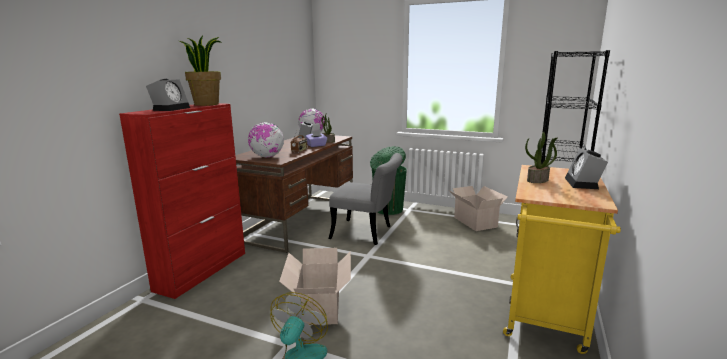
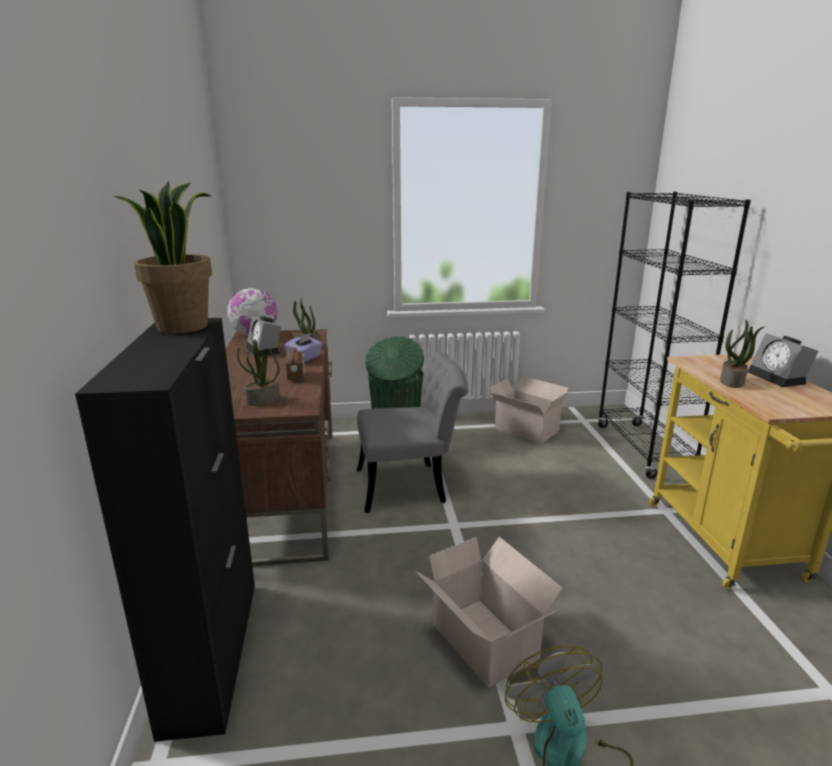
camera: 30 degrees left, 5 degrees up
(171, 109) = (156, 355): alarm clock -> none
(202, 270) = (212, 651): red cabinet -> black cabinet
(267, 157) = (262, 401): globe -> potted plant

